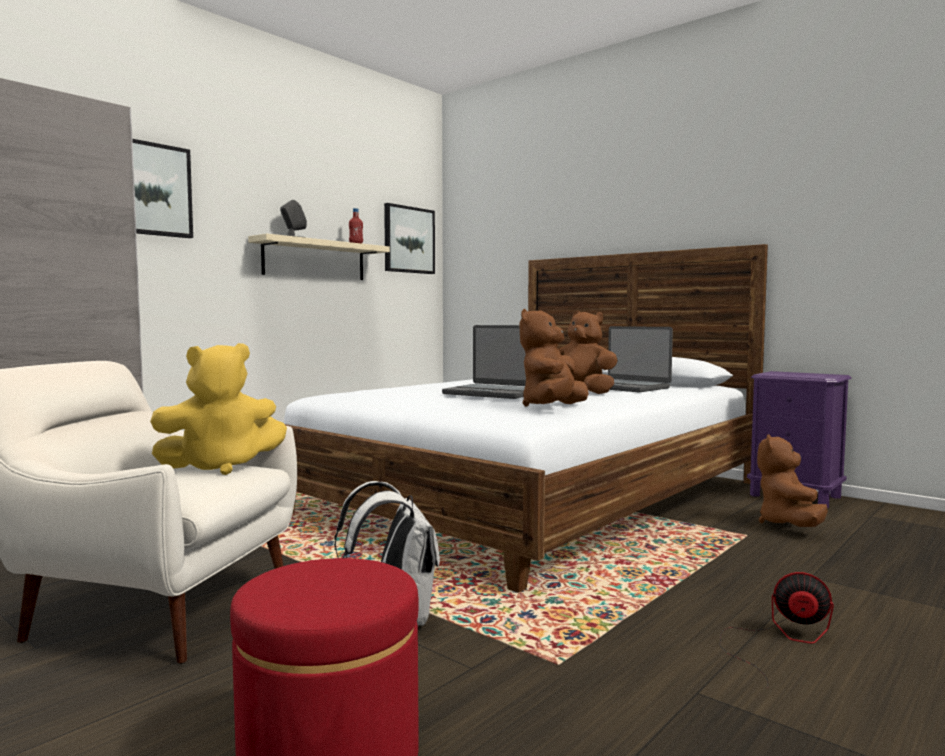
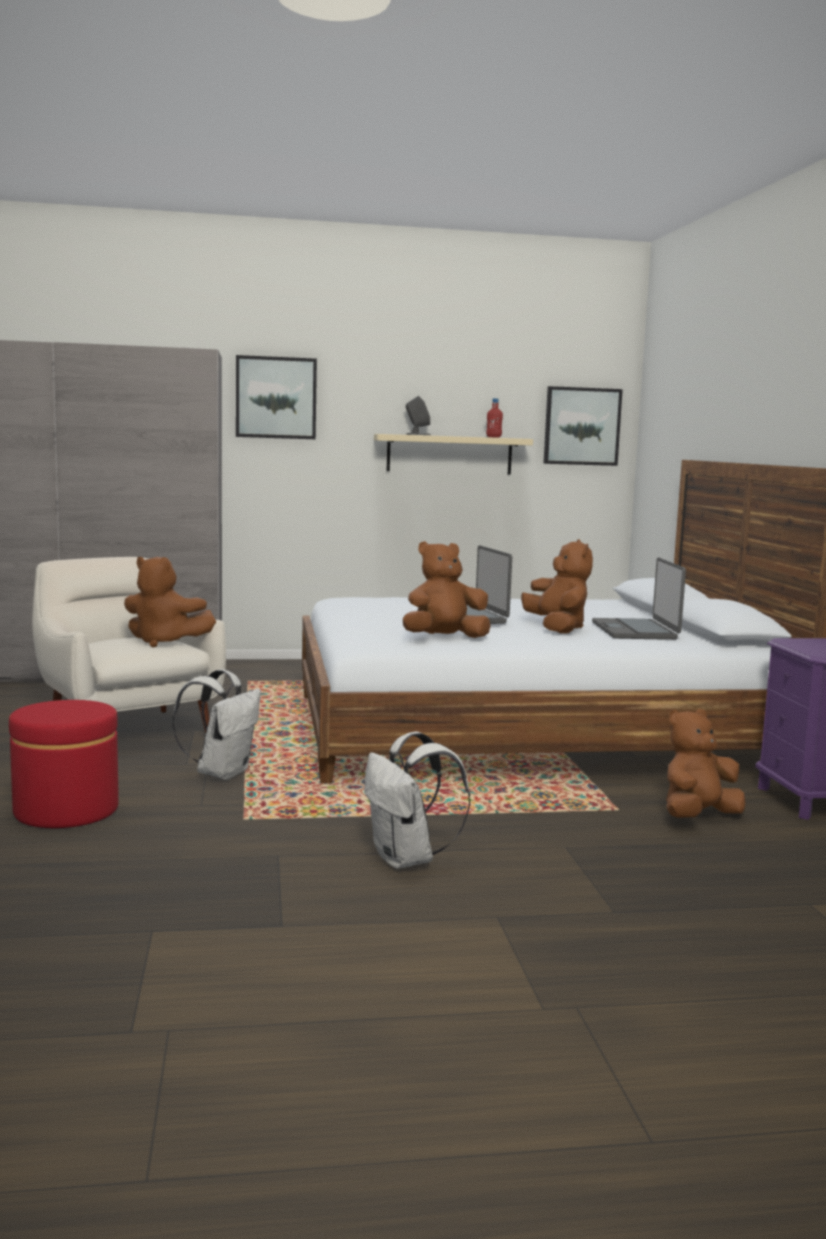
camera: 40 degrees right, 5 degrees up
(221, 467) = (165, 642): yellow plush toy -> brown plush toy
(780, 639) = (407, 860): fan -> white backpack

